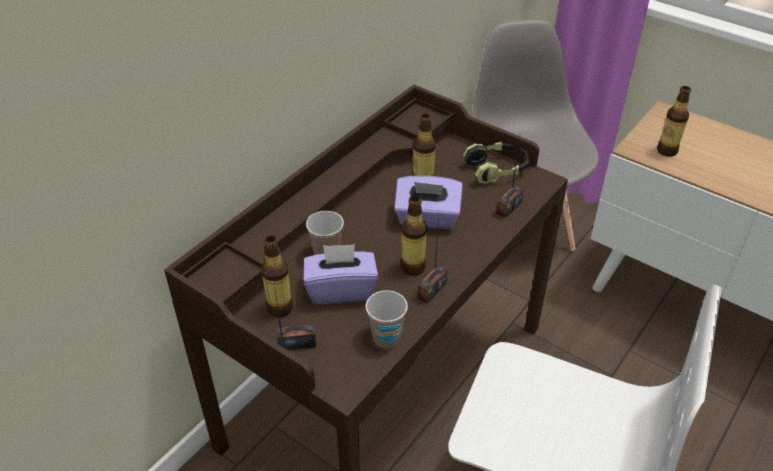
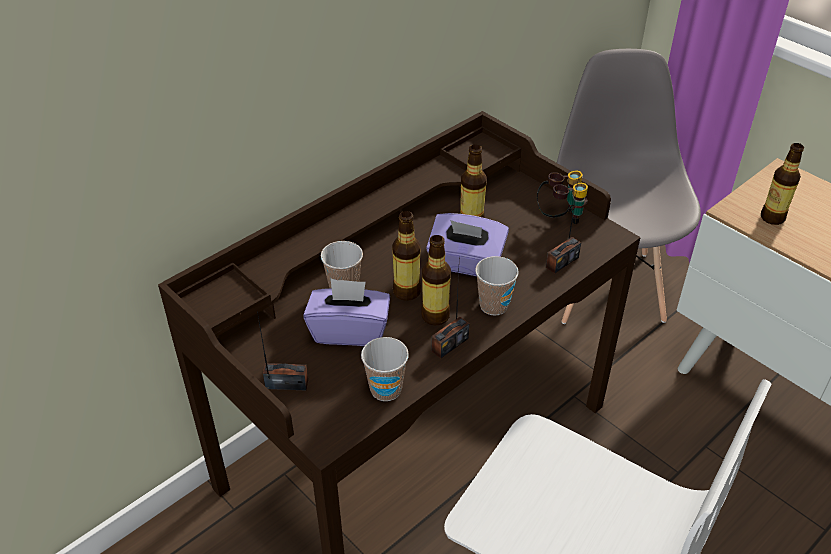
camera: 10 degrees right, 0 degrees up
(280, 308) = (278, 342): bottle -> bottle (406, 291)
(460, 252) = (493, 305): none -> cup
(497, 170) = (559, 217): headphones -> binoculars

